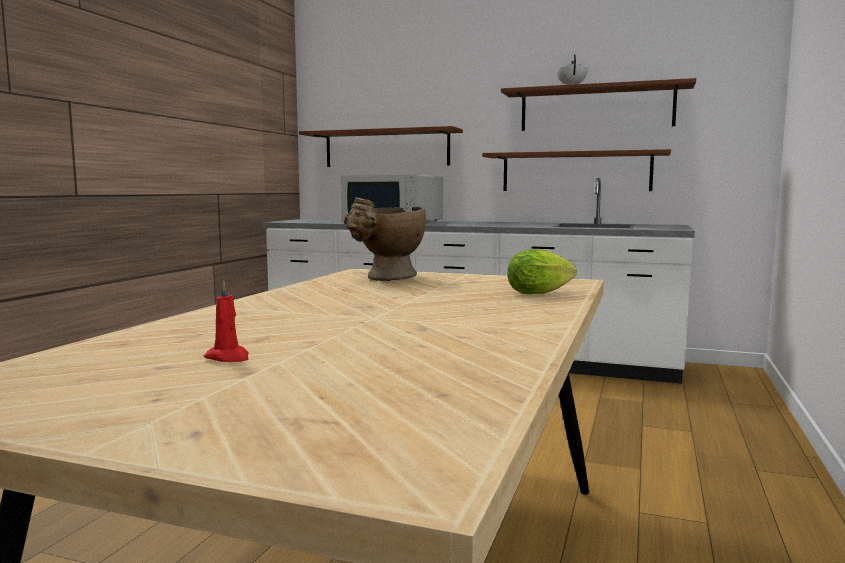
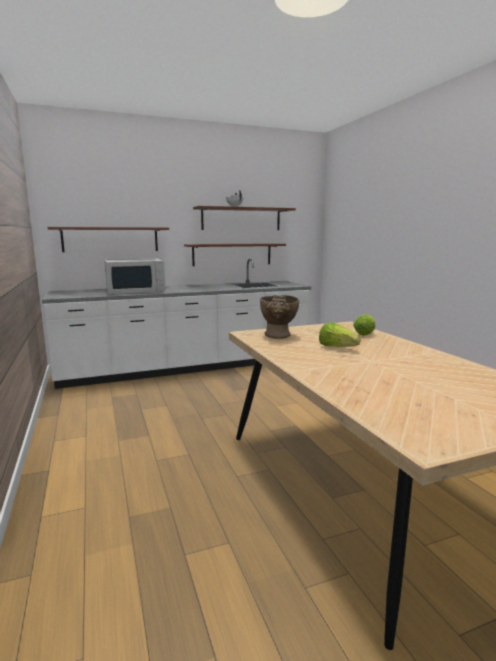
camera: 40 degrees left, 5 degrees up
(228, 358) = (417, 393): red candle -> none
(404, 298) = (337, 347): none -> lettuce

